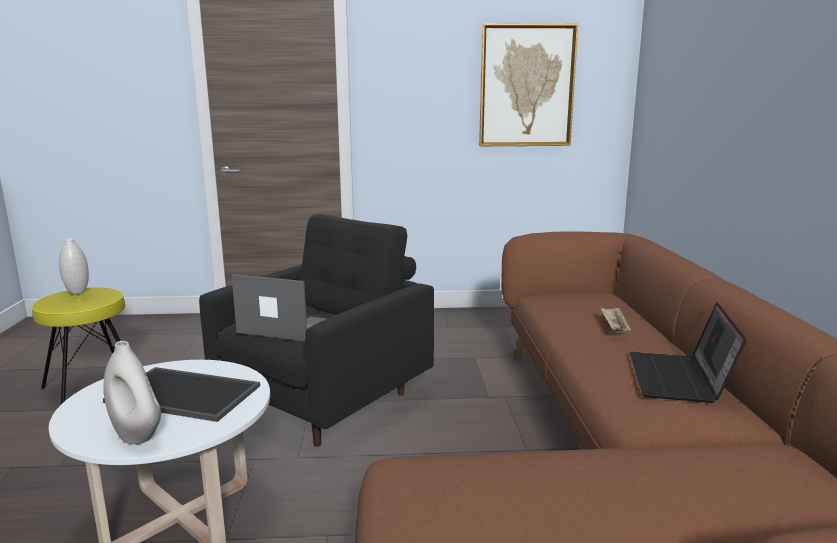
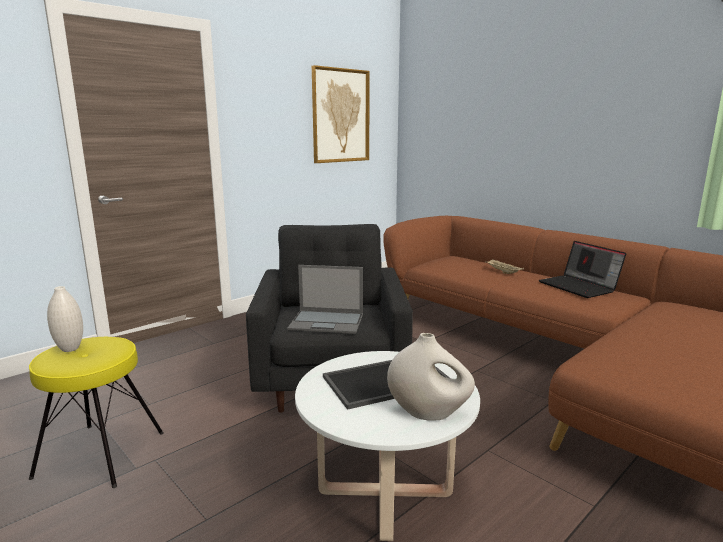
camera: 40 degrees left, 0 degrees up
(284, 327) = (327, 322): laptop -> laptop turned 150 degrees counterclockwise

